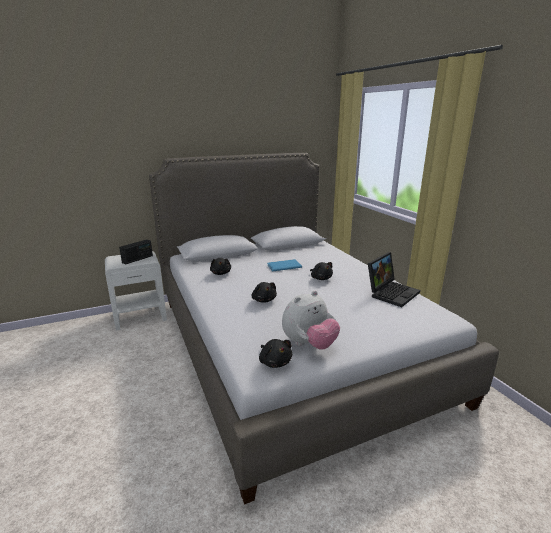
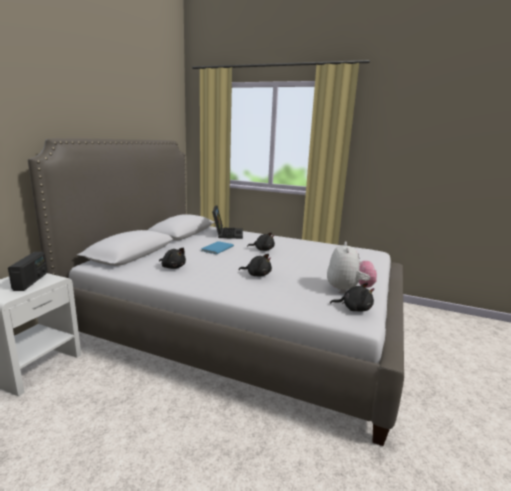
camera: 45 degrees left, 5 degrees down
(391, 292) = (321, 246): laptop -> laptop (227, 233)

